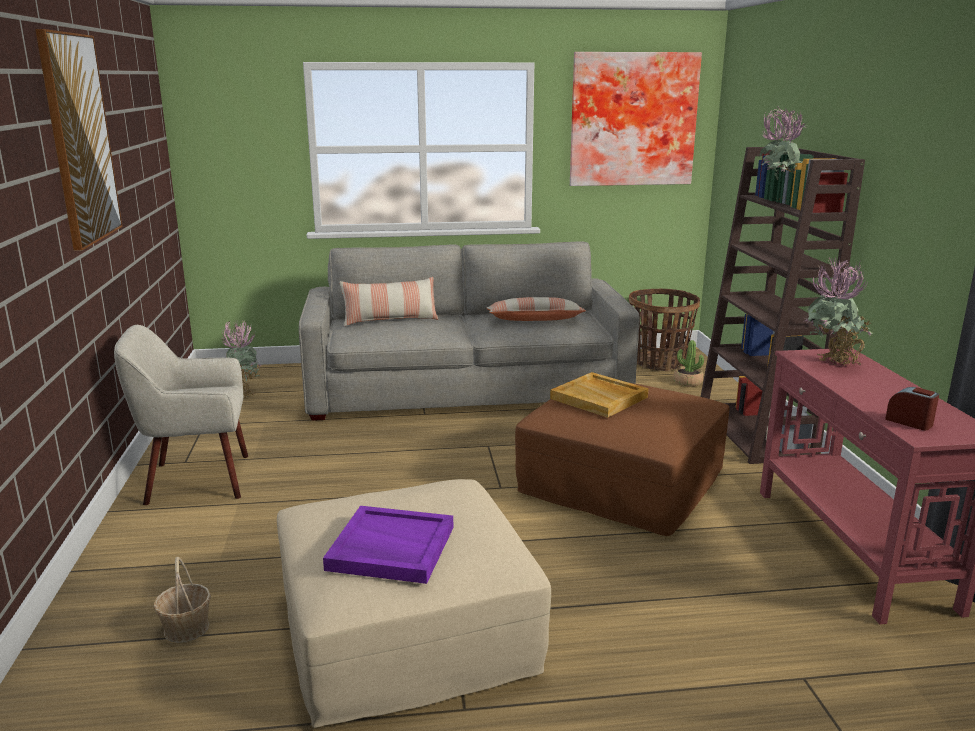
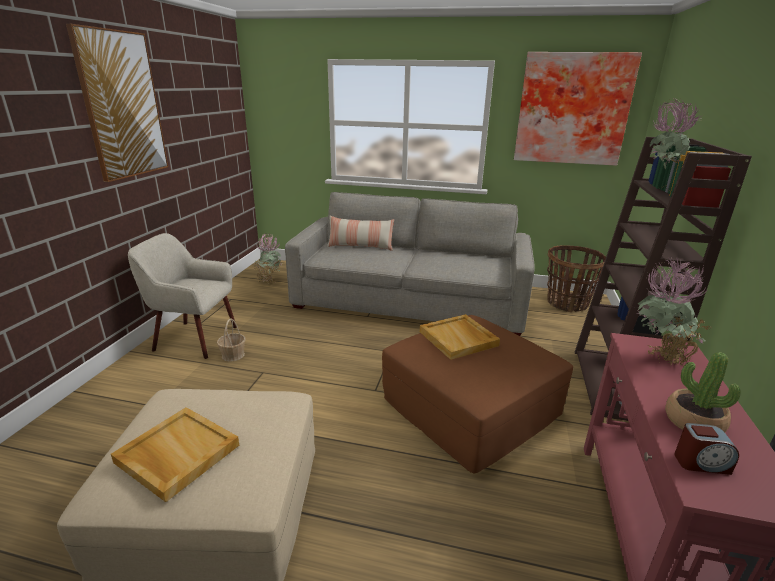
camera: 20 degrees right, 5 degrees up
(186, 628) = (91, 457): basket -> basket (233, 355)
(390, 548) = (176, 454): purple tray -> beige tray
(534, 320) = (459, 260): pillow -> none
(687, 382) = (580, 325): potted plant -> potted plant (693, 422)
(909, 422) = (701, 463): alarm clock -> alarm clock turned 120 degrees clockwise

